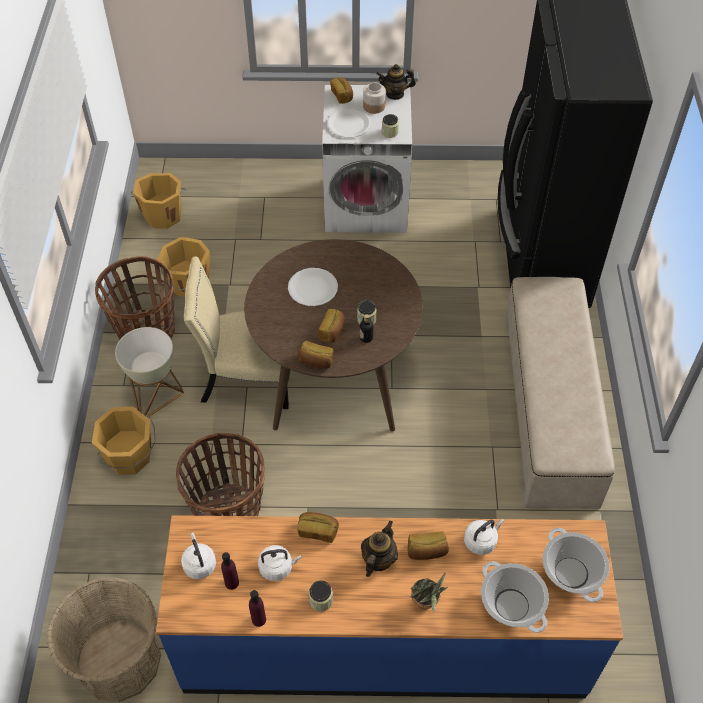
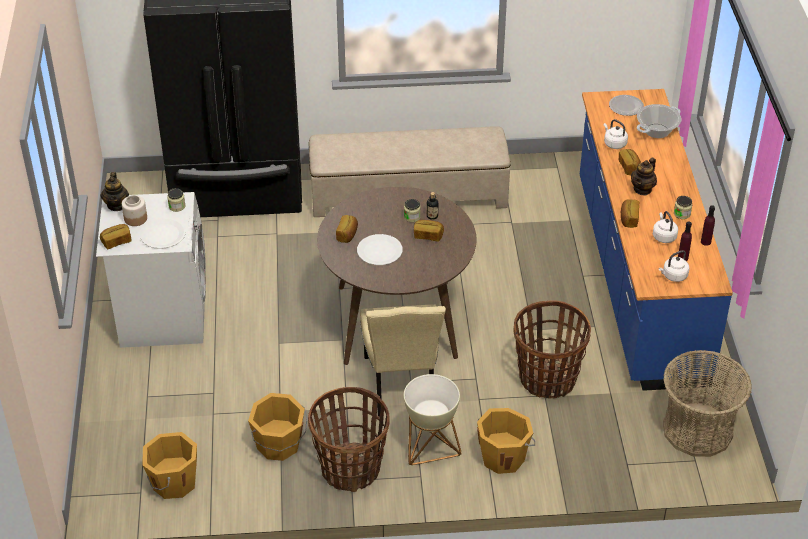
camera: 95 degrees left, 10 degrees down
(316, 361) = (462, 243): bread -> bread (347, 235)
(378, 560) = (642, 189): teapot -> teapot turned 75 degrees counterclockwise
(426, 604) = (668, 166): potted plant -> none
(571, 573) = (626, 106): cooking pot -> plate

